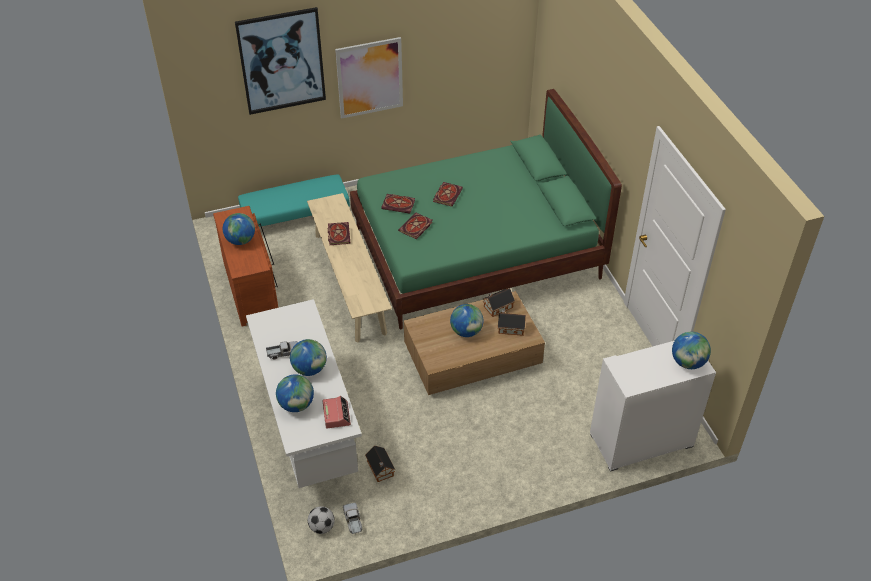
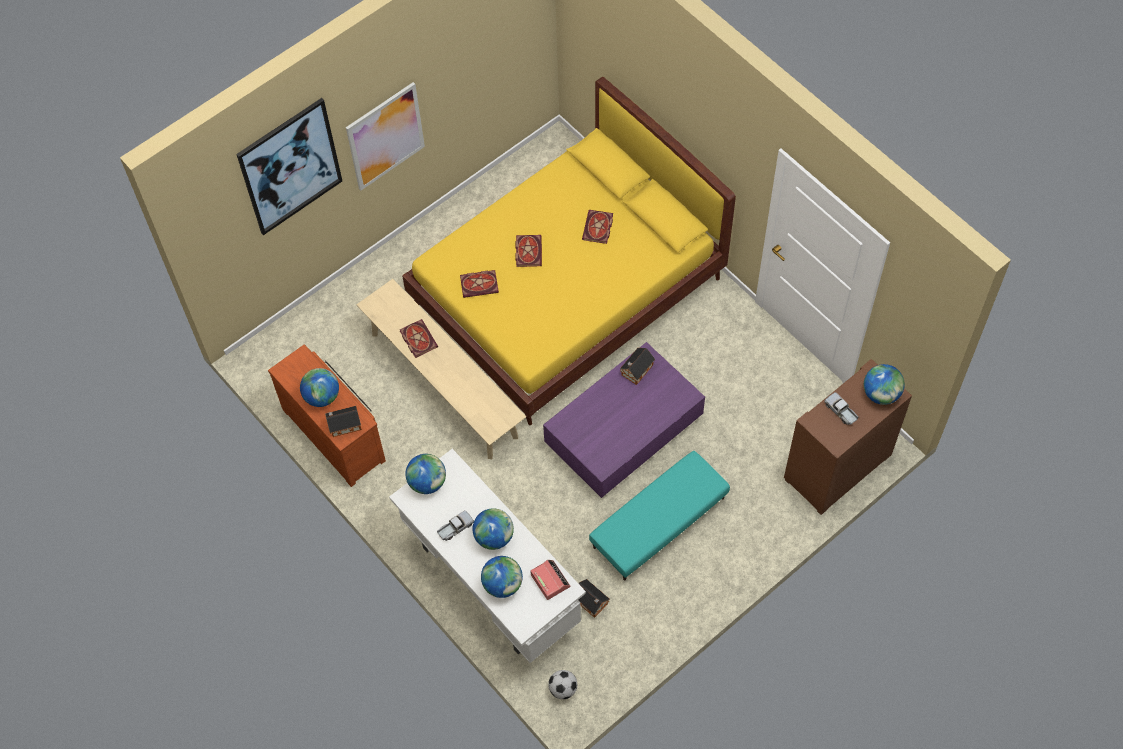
camera: 20 degrees left, 15 degrees up
(295, 214) = (332, 312): turquoise ottoman -> turquoise ottoman (659, 523)
(353, 521) = (591, 670): toy truck -> toy truck (841, 411)
(415, 227) = (514, 309): book -> book (598, 228)
(466, 331) = (617, 413): globe -> globe (427, 482)
(473, 356) = (624, 430): brown coffee table -> purple coffee table
(476, 253) = (568, 293): green bed -> yellow bed
(510, 328) = (661, 392): toy house -> toy house (343, 425)
(641, 441) = (838, 468): white cabinet -> brown cabinet

